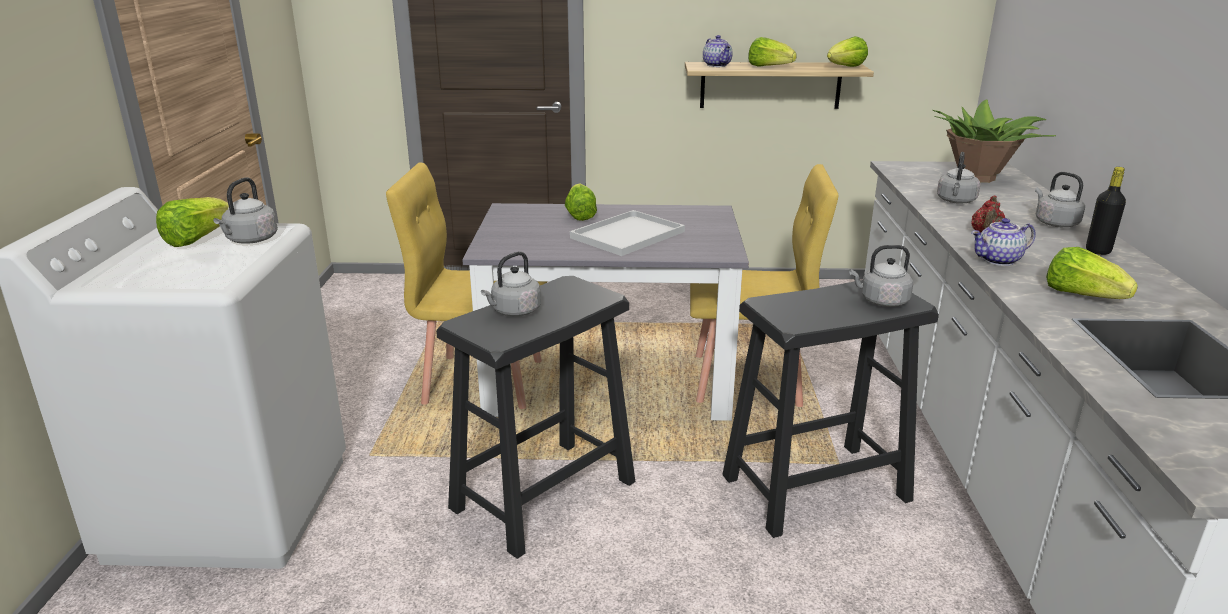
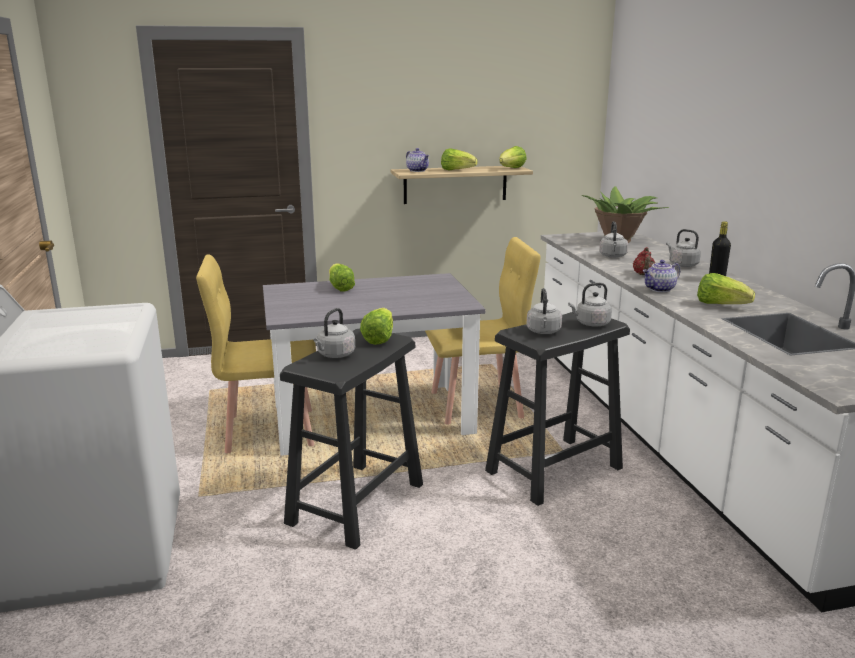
camera: 15 degrees left, 5 degrees down
(197, 239) = (66, 320): lettuce -> lettuce (379, 338)
(250, 240) = (115, 317): grey kettle -> grey kettle (543, 332)
(627, 235) = (385, 299): white tray -> none

